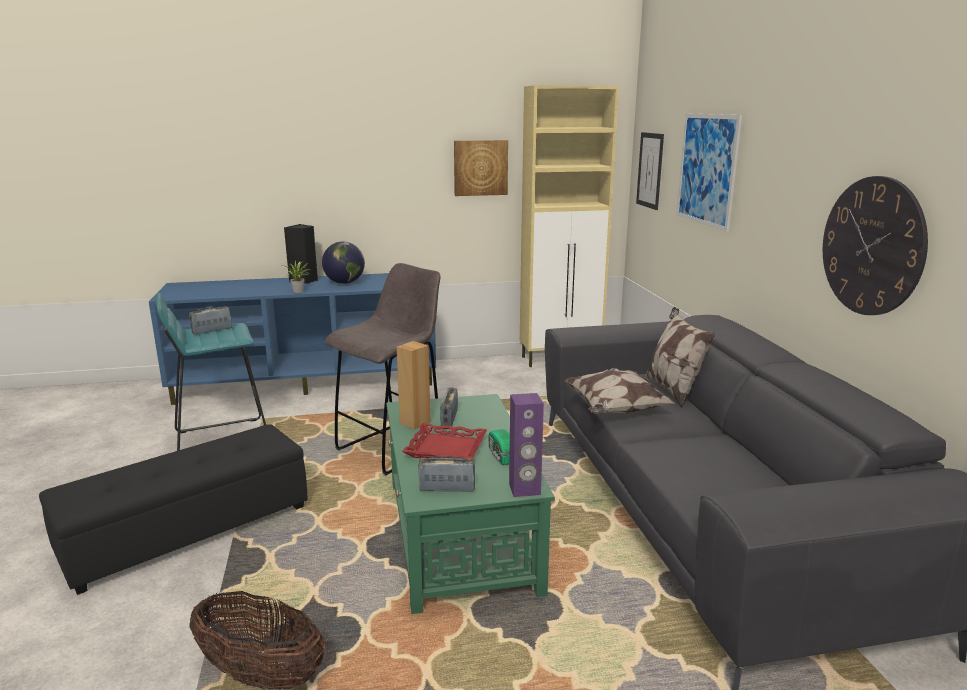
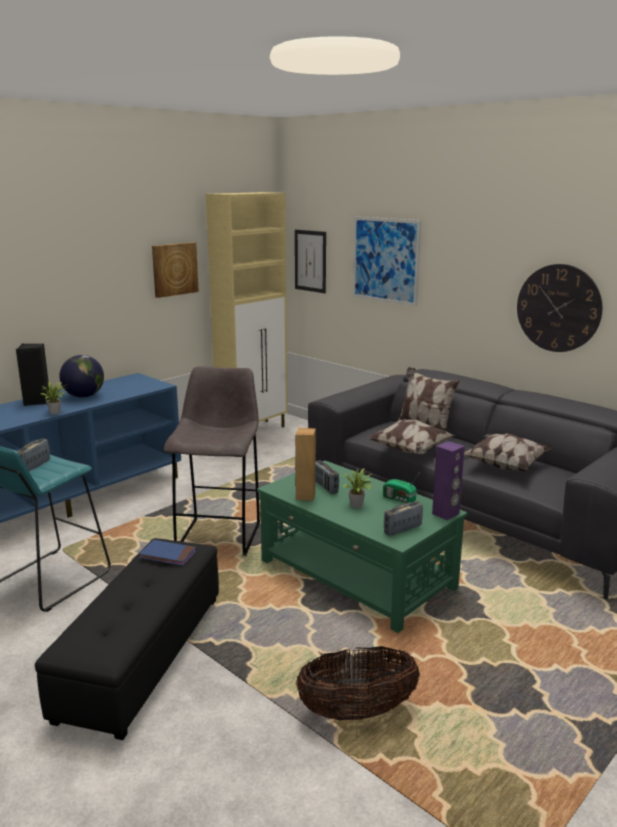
camera: 35 degrees left, 0 degrees up
(248, 442) = (168, 555): none -> blue book
(446, 448) = (357, 505): red tray -> potted plant
(706, 459) = (505, 466): none -> pillow

